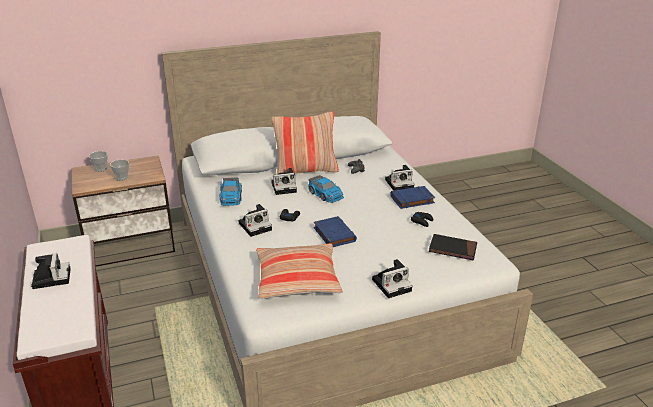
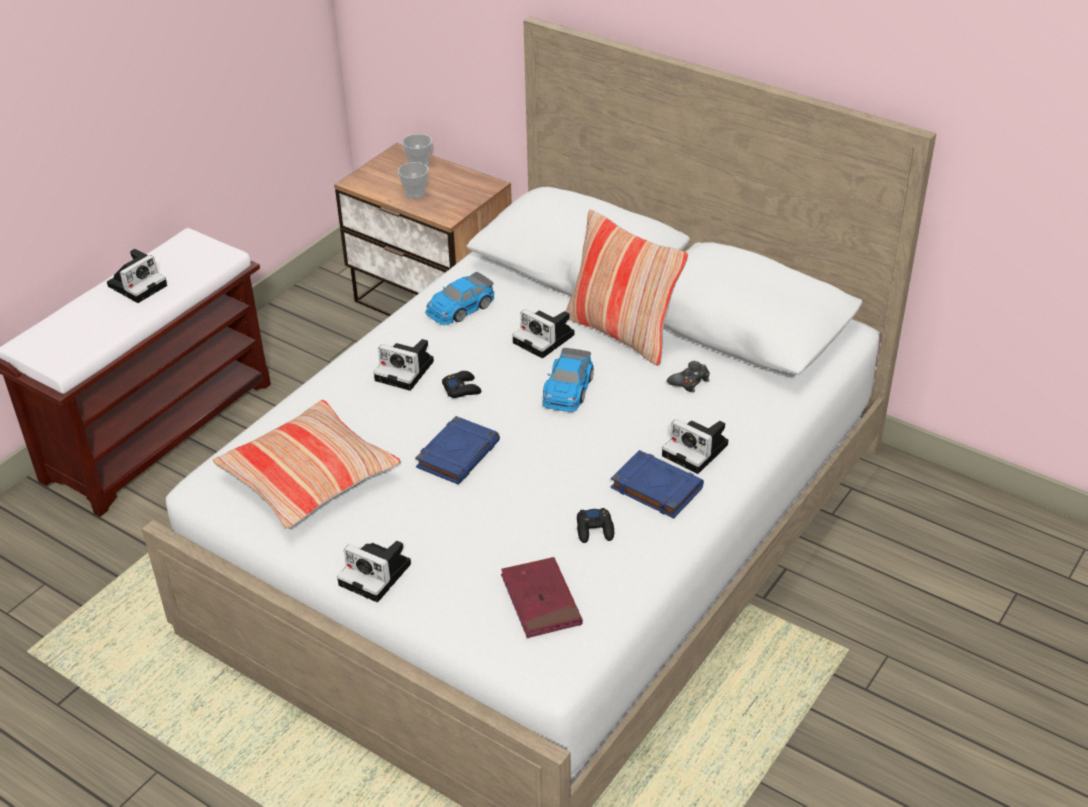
camera: 55 degrees right, 10 degrees up
(452, 249) = (541, 600): black book -> red book

